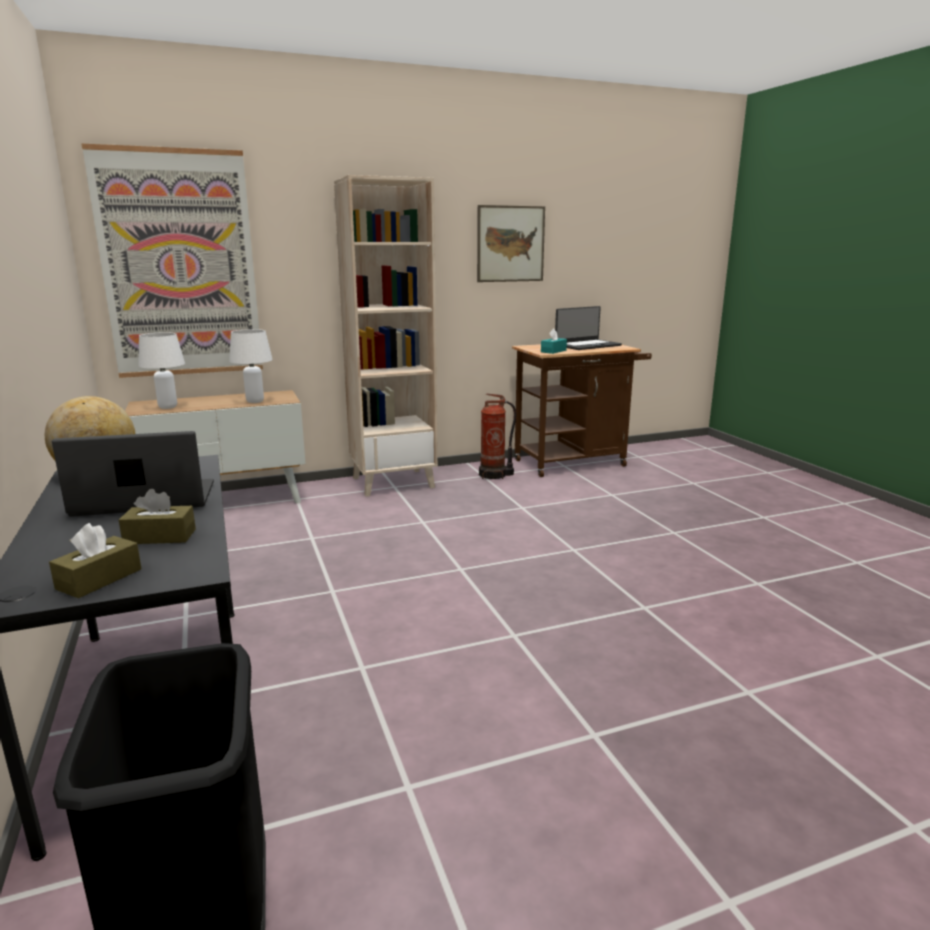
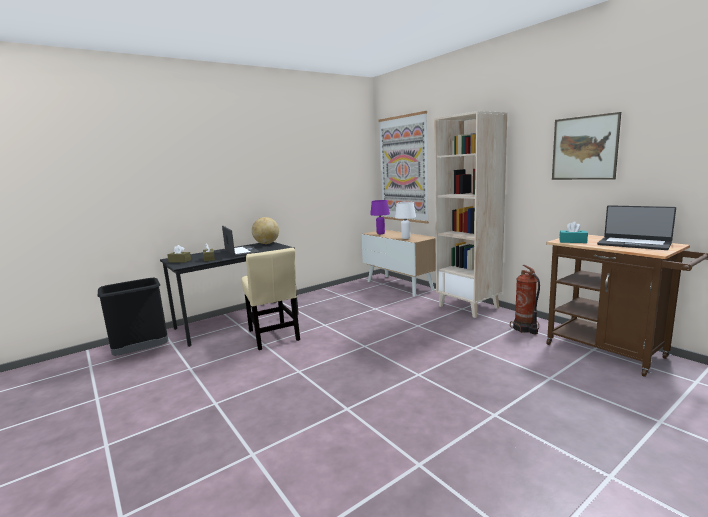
camera: 75 degrees right, 5 degrees down
(168, 407) = (380, 233): white table lamp -> purple table lamp
(331, 653) = (273, 336): none -> beige chair

